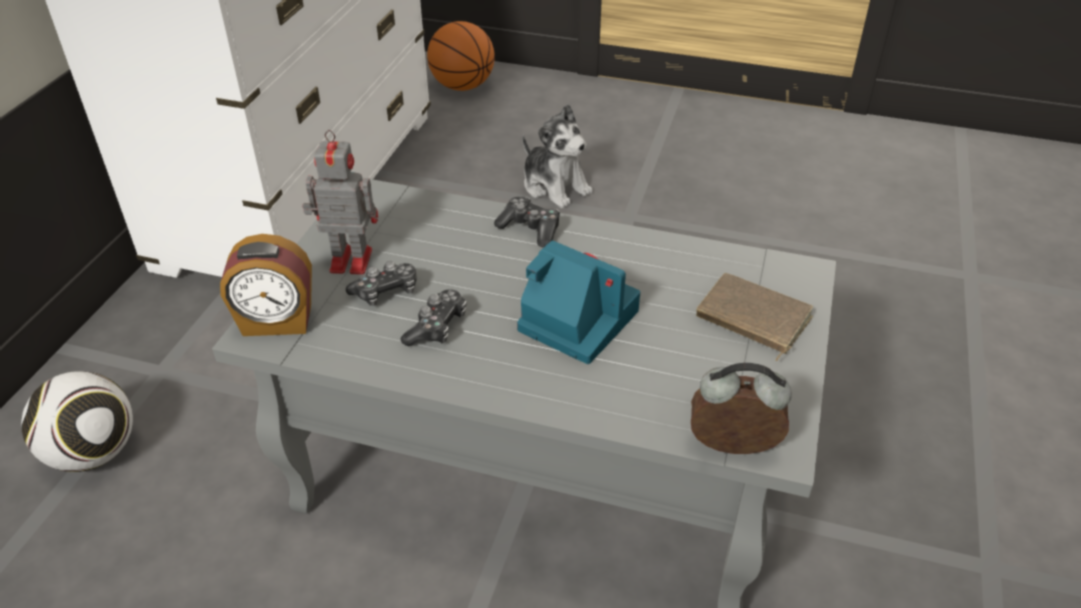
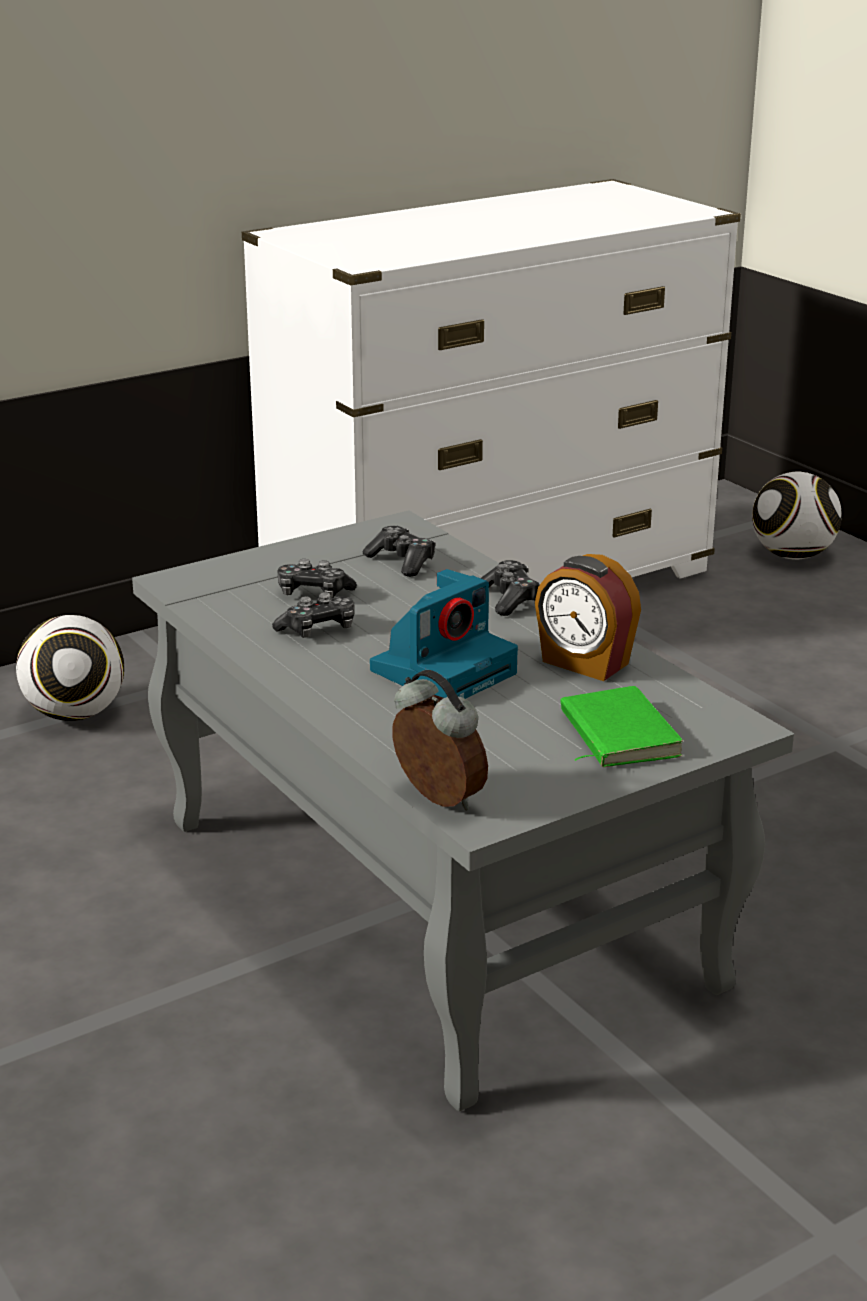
camera: 40 degrees right, 15 degrees down
(277, 322) = (200, 579): alarm clock -> alarm clock (584, 663)
(348, 260) = (314, 563): toy robot -> none
(412, 228) = (402, 562): none -> game controller
(462, 86) = (793, 555): basketball -> football
(555, 186) = (779, 684): plush toy -> none
(575, 320) = (444, 670): camera -> camera turned 60 degrees clockwise
(751, 319) = (615, 734): brown book -> green book

